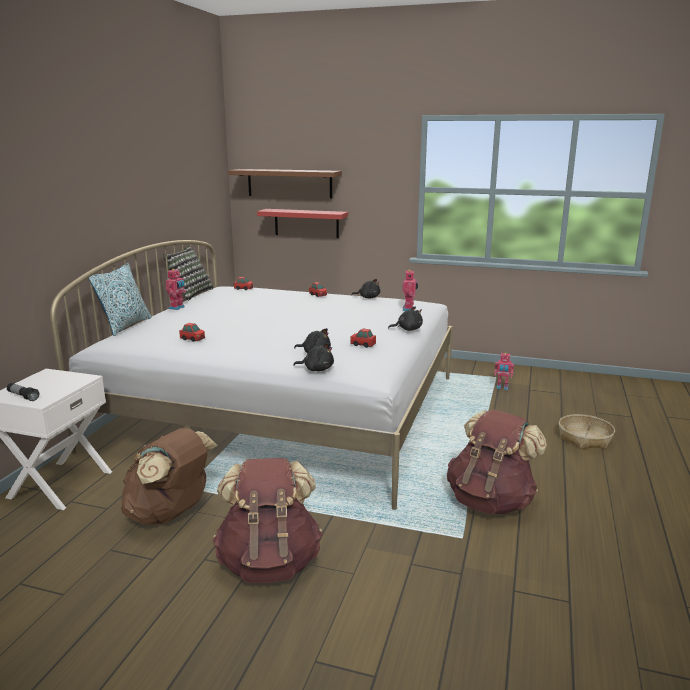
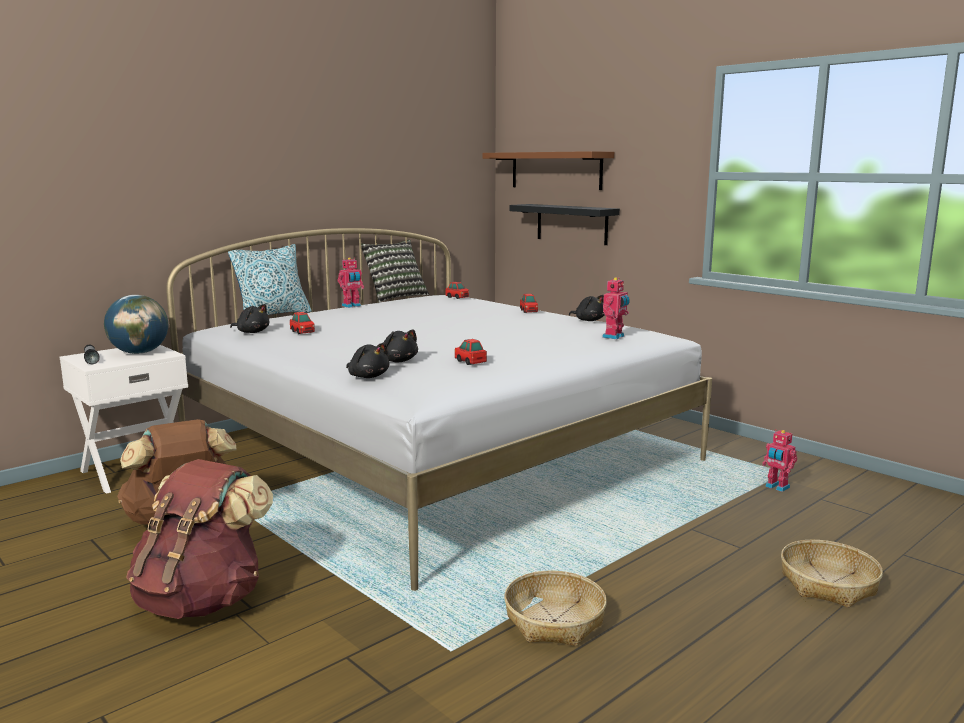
camera: 30 degrees right, 5 degrees down
(55, 381) = (139, 353): none -> globe
(306, 223) = (572, 224): red shelf -> black shelf
(407, 329) = (567, 356): black plush toy -> black plush toy (252, 332)
(491, 501) = (555, 621): brown backpack -> basket

